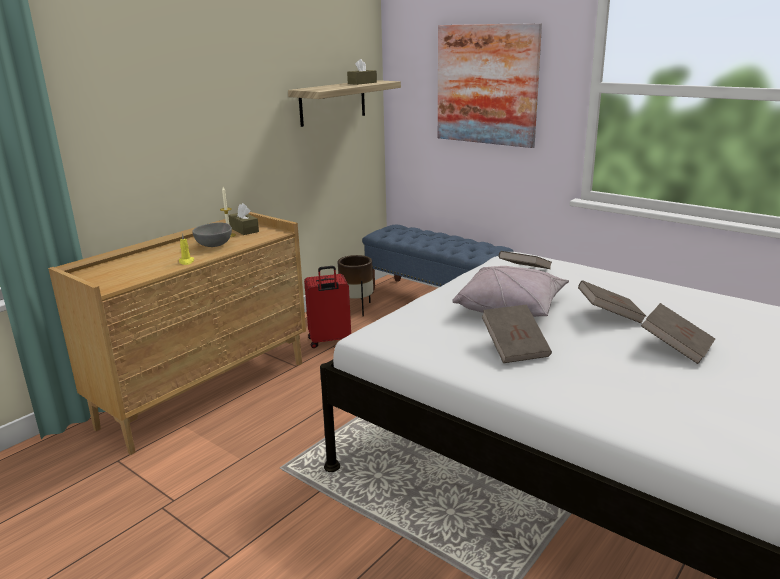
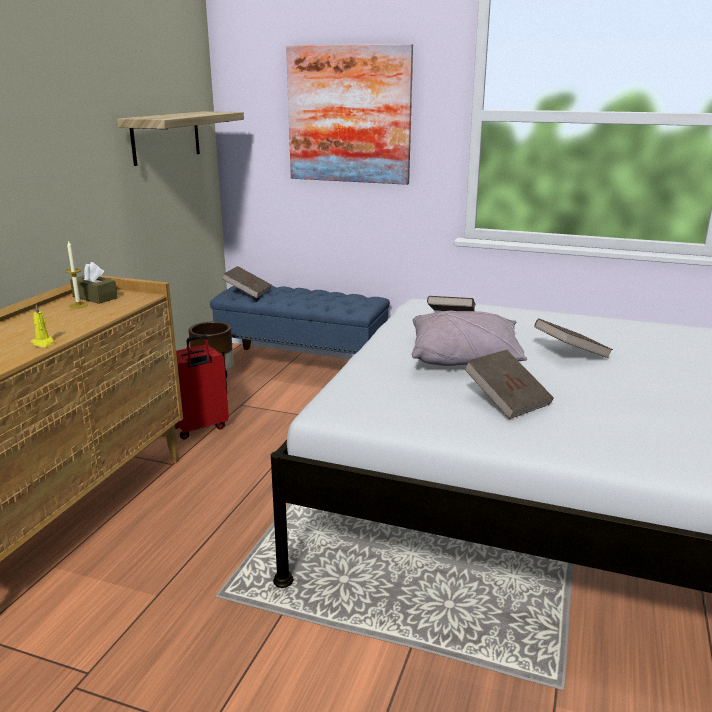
camera: 20 degrees left, 0 degrees up
(215, 245) = (69, 319): grey bowl -> none
(362, 83) = (201, 113): brown tissue box -> none
(676, 347) = (658, 378): brown book -> brown book (247, 292)

